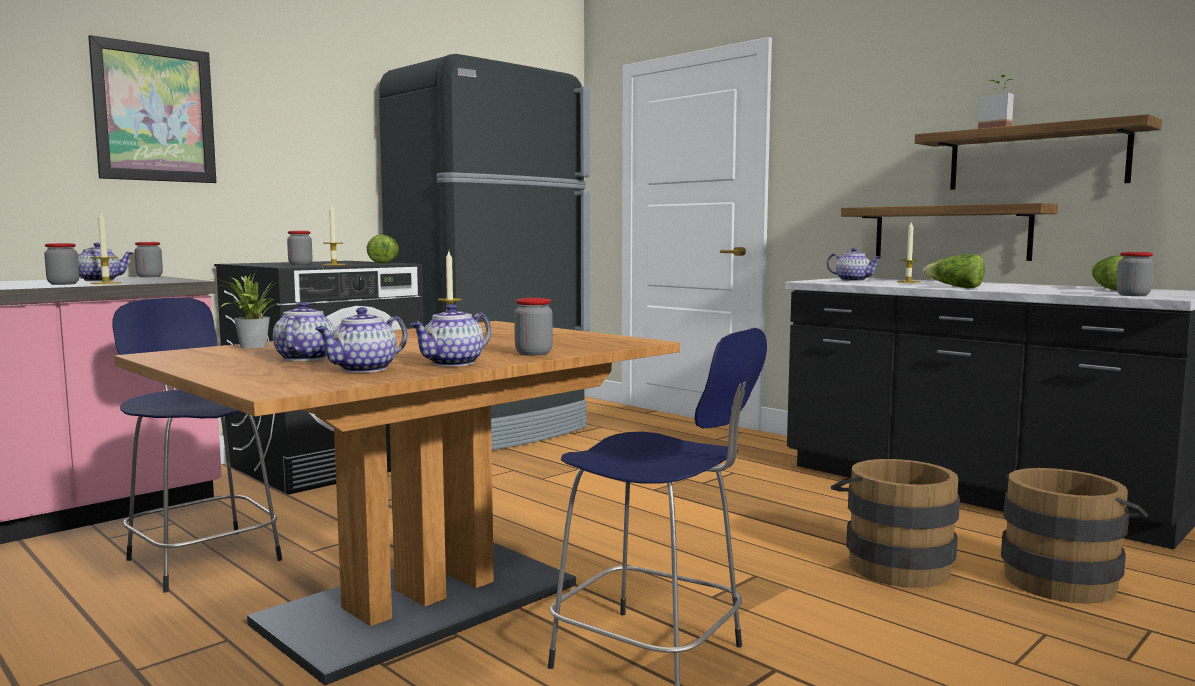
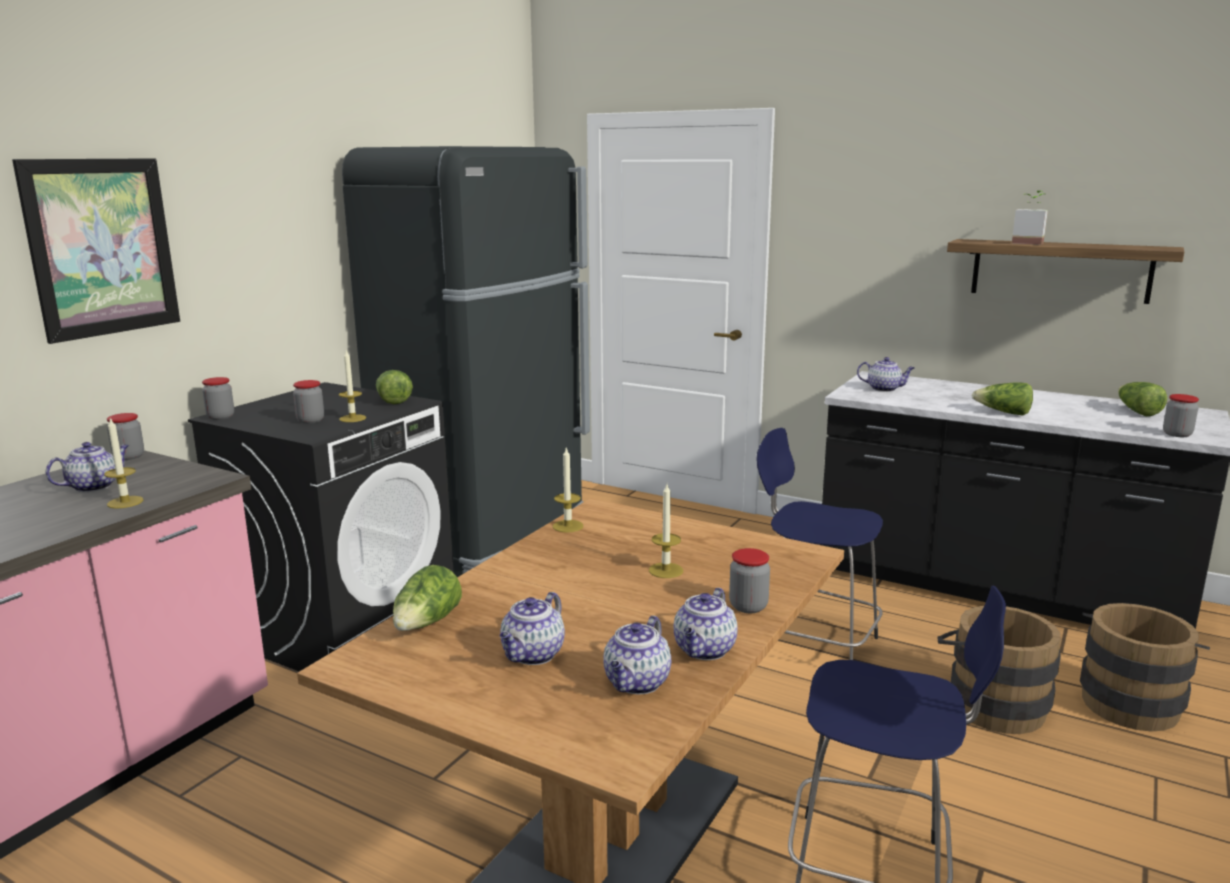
camera: 15 degrees left, 10 degrees up
(63, 284) = (73, 512): jar -> jar (220, 417)
(202, 558) = (321, 811): blue stool -> blue stool (814, 645)
(250, 347) = (427, 624): potted plant -> lettuce
(304, 358) = (533, 655): teapot -> teapot turned 135 degrees counterclockwise
(908, 282) = (940, 392): candle -> candle (665, 570)
(950, 232) = (968, 334): shelf -> none

